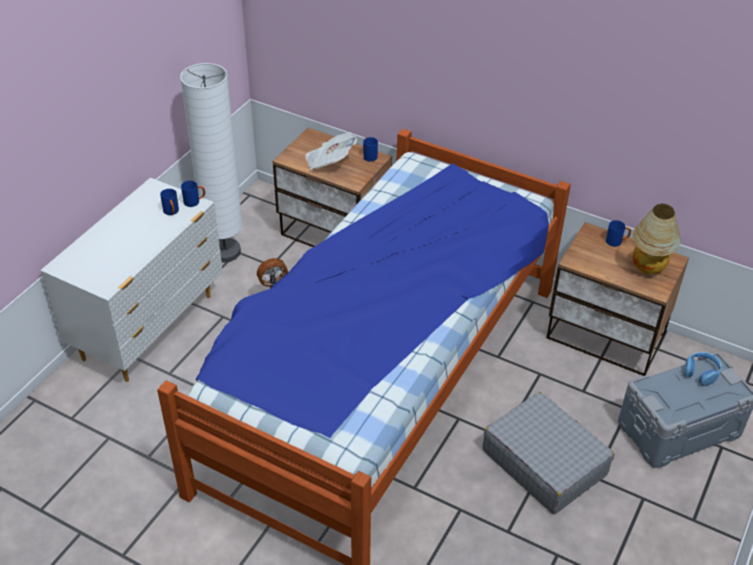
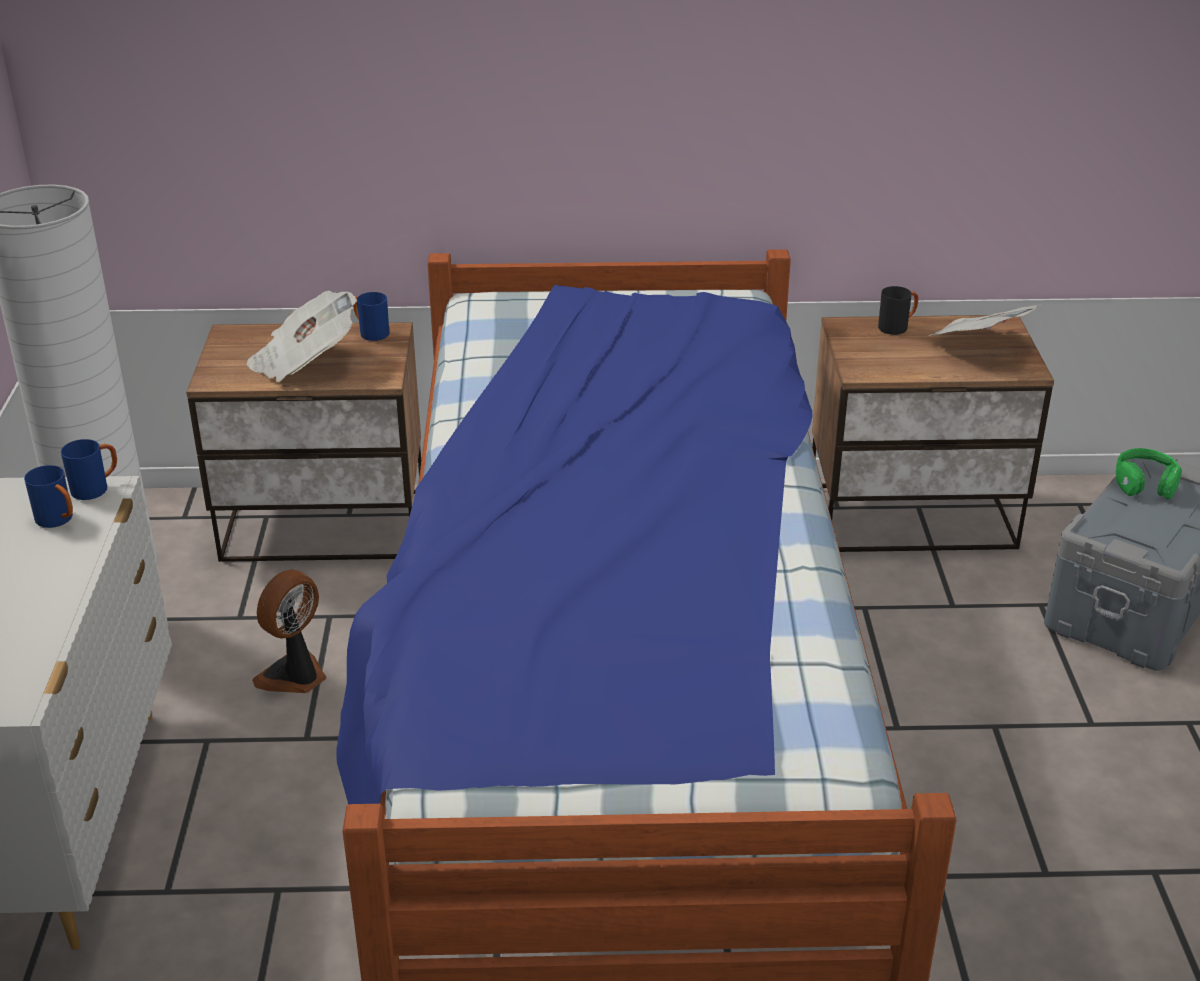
camera: 30 degrees left, 10 degrees down
(544, 462) = (996, 736): grey suitcase -> none
(616, 242) = (897, 327): blue mug -> black mug
(648, 268) = (979, 346): table lamp -> newspaper
(701, 372) = (1145, 483): blue headphones -> green headphones

